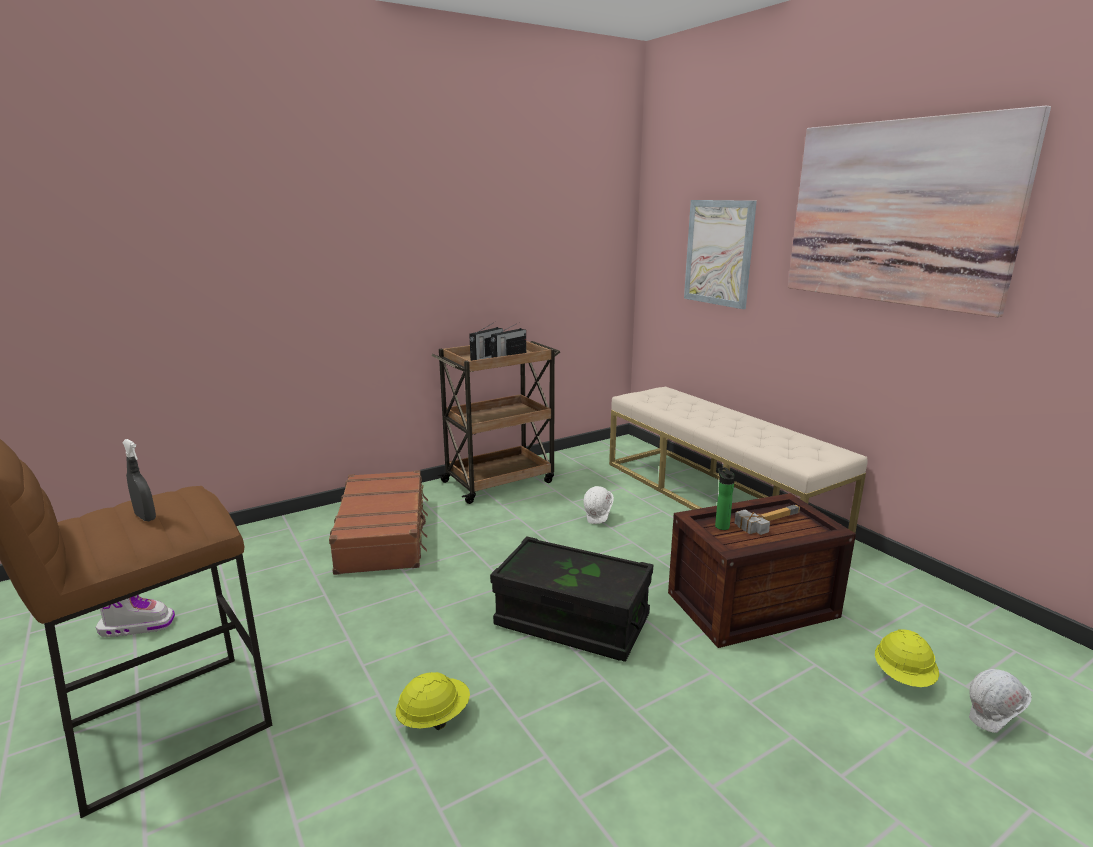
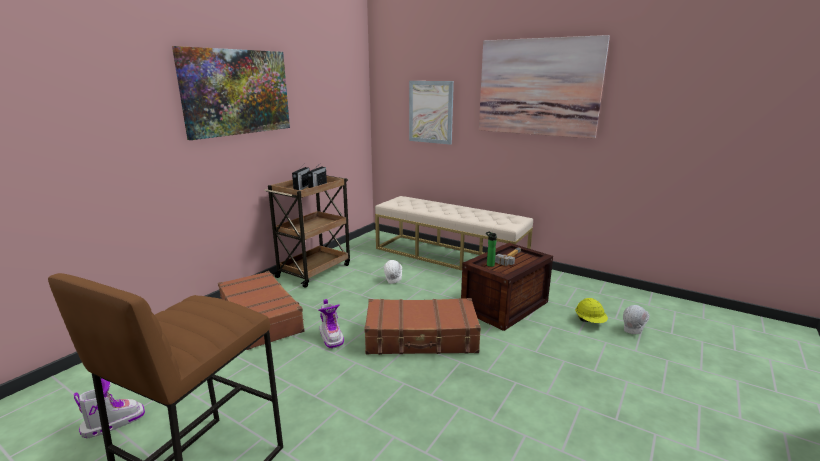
camera: 25 degrees left, 0 degrees up
(145, 517) = (195, 318): grey spray bottle -> none
(402, 214) = (237, 92): none -> picture
(434, 717) = (383, 409): yellow hard hat -> none
(447, 586) = (331, 337): none -> boot
(572, 622) = (421, 338): black storage box -> brown suitcase

